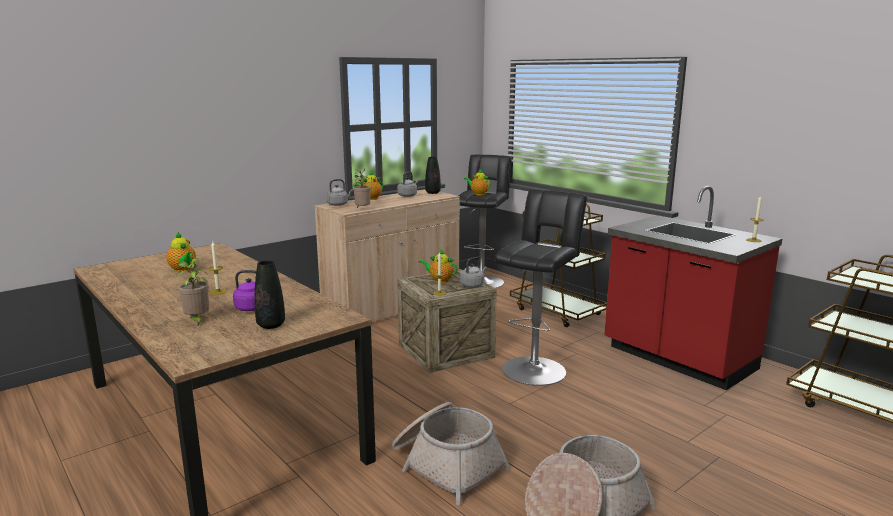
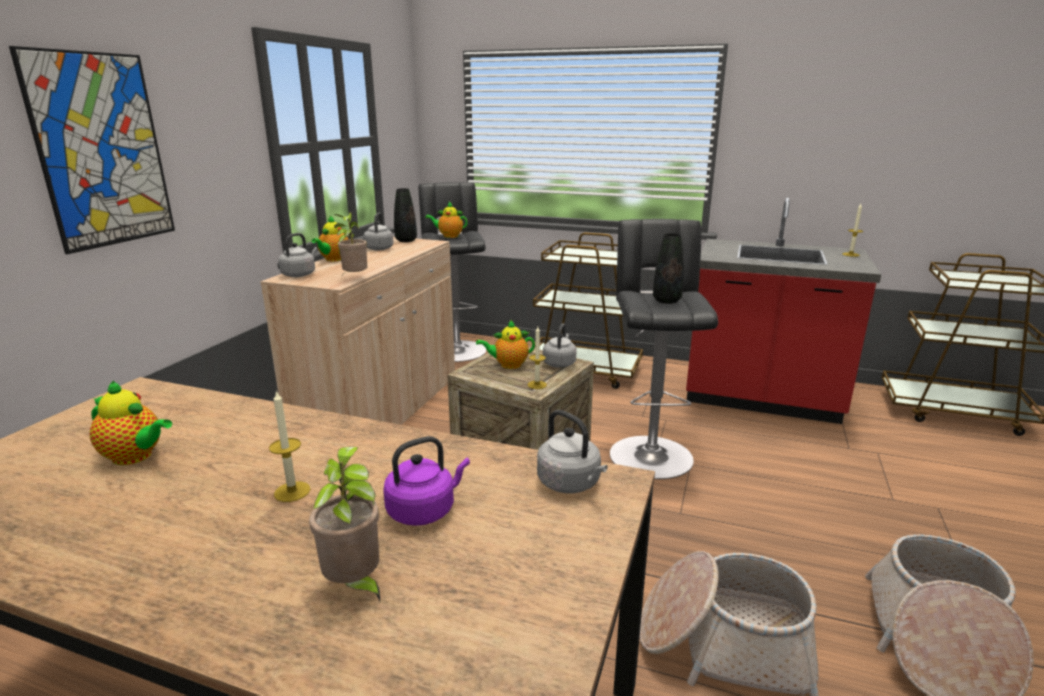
camera: 30 degrees left, 5 degrees up
(234, 127) = (102, 151): none -> picture
(271, 325) = (521, 542): black vase -> black vase (666, 301)
(324, 314) = (571, 484): none -> grey kettle

